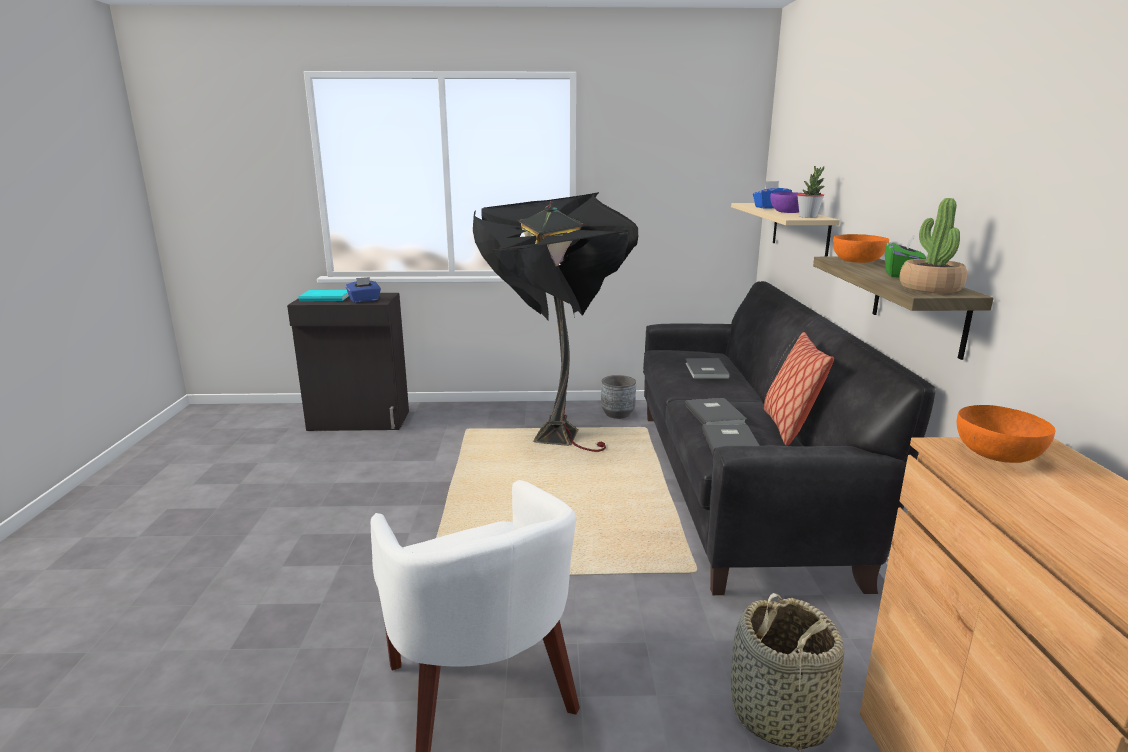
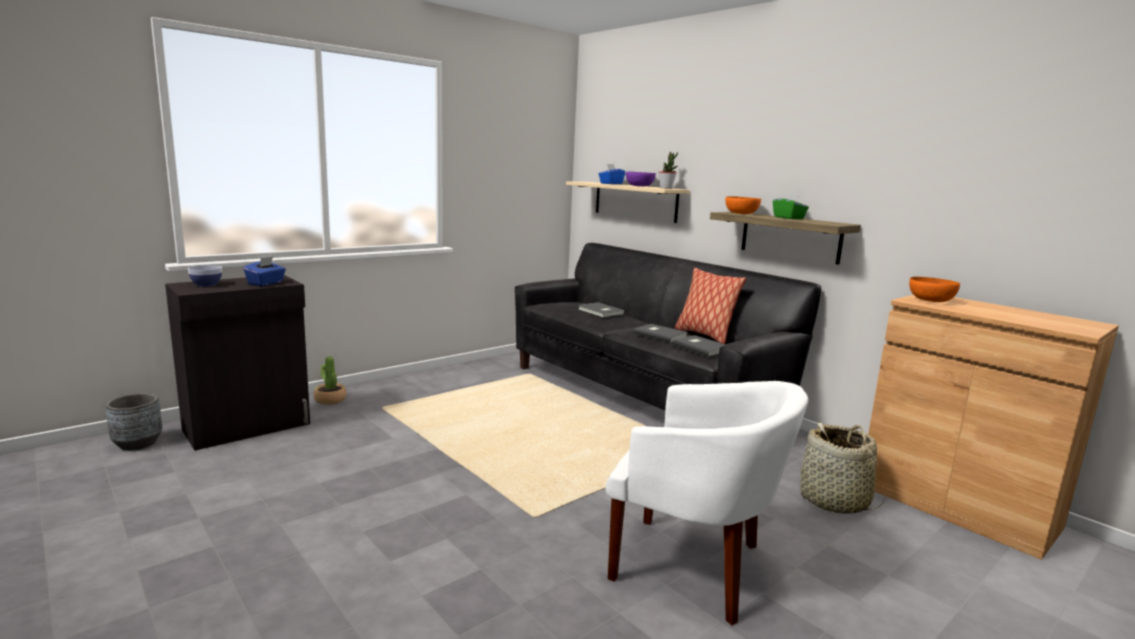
camera: 40 degrees left, 5 degrees down
(325, 297) = (206, 285): turquoise book -> bowl
(552, 442) = (474, 400): black floor lamp -> none
(617, 414) = (493, 369): grey planter -> grey planter (138, 443)
(930, 288) = (827, 222): potted plant -> potted plant (330, 400)

